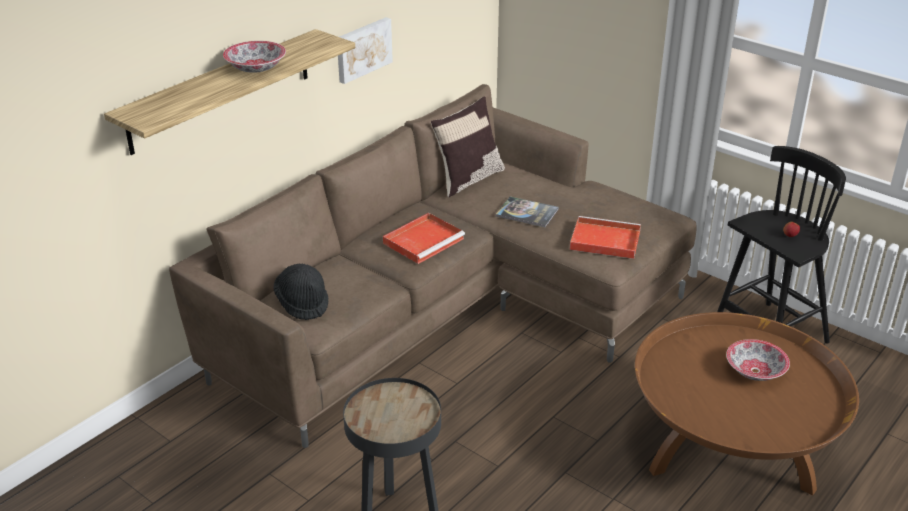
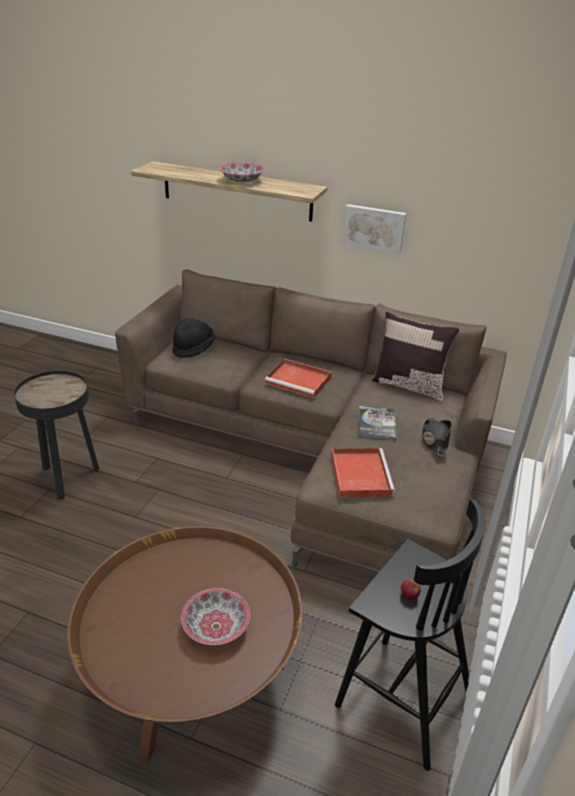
camera: 70 degrees right, 0 degrees up
(566, 190) = (434, 440): none -> black hat

